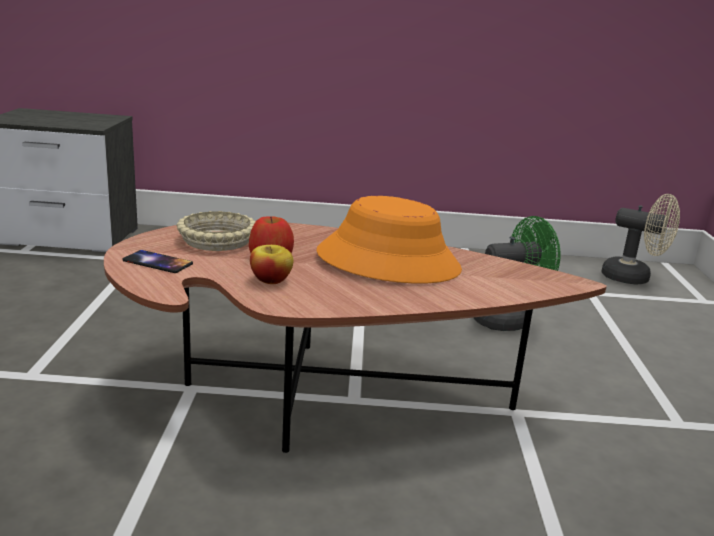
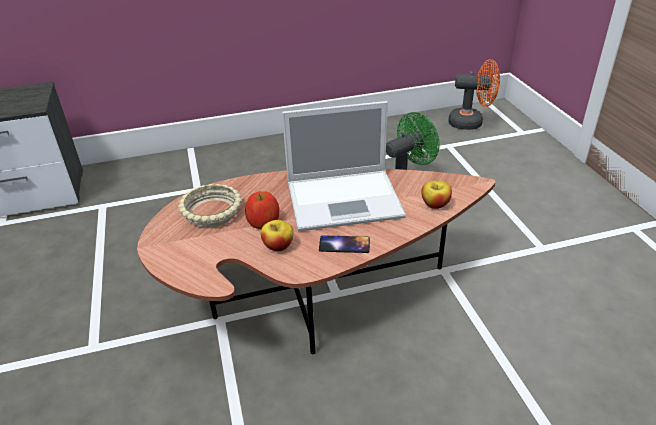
camera: 15 degrees left, 15 degrees up
(158, 262) = (185, 252): phone -> phone (344, 244)
(388, 261) = (346, 199): orange hat -> laptop
(505, 288) = (435, 204): none -> apple
(633, 278) = (471, 123): beige fan -> orange fan

